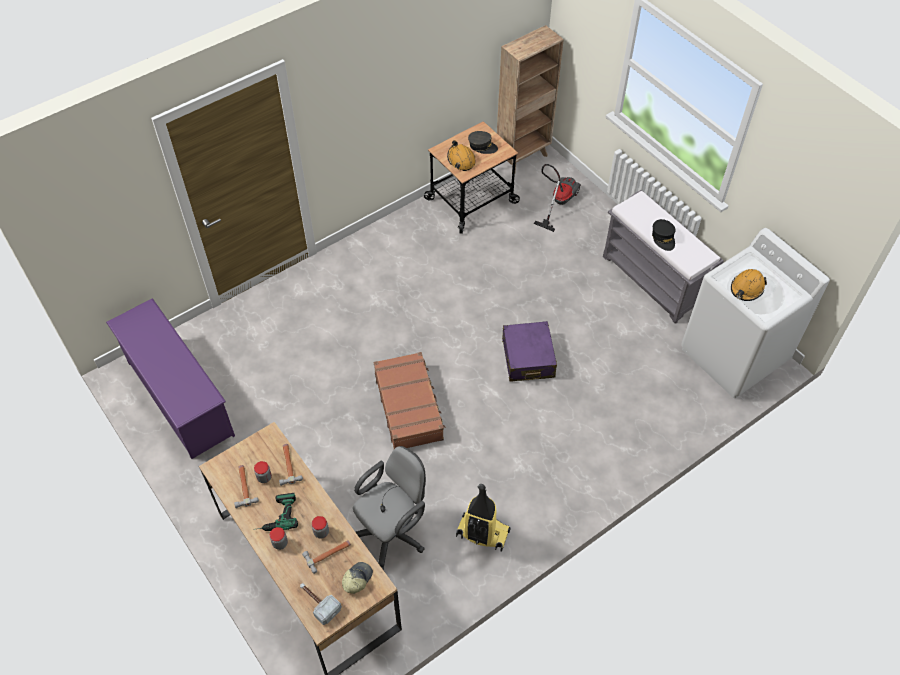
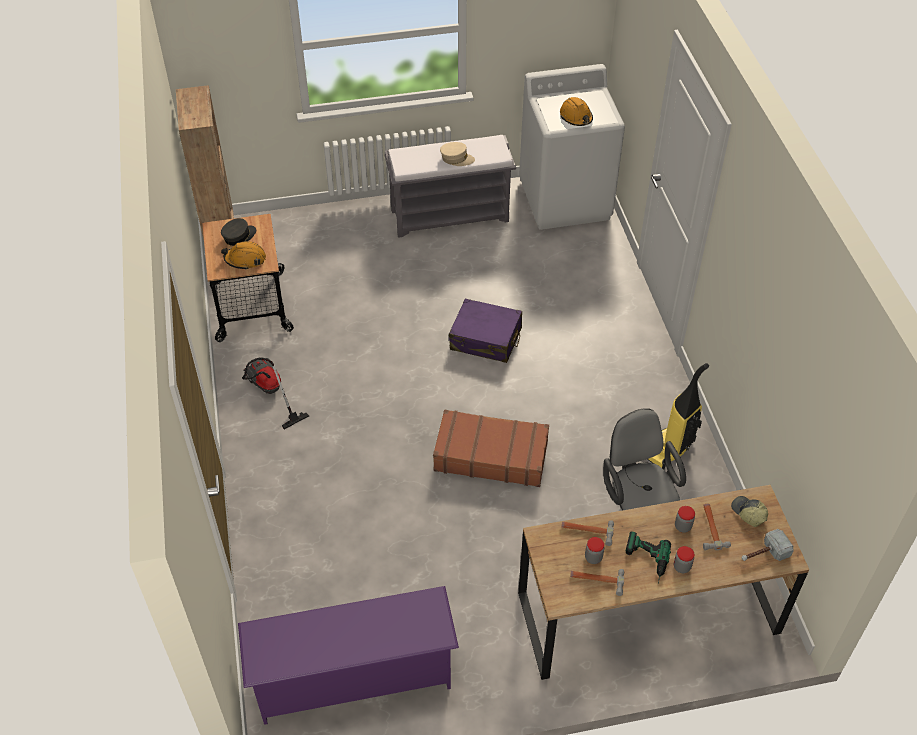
camera: 65 degrees left, 5 degrees down
(558, 202) = (305, 241): vacuum cleaner -> vacuum cleaner (269, 392)
(663, 238) = (456, 159): black cap -> beige cap

